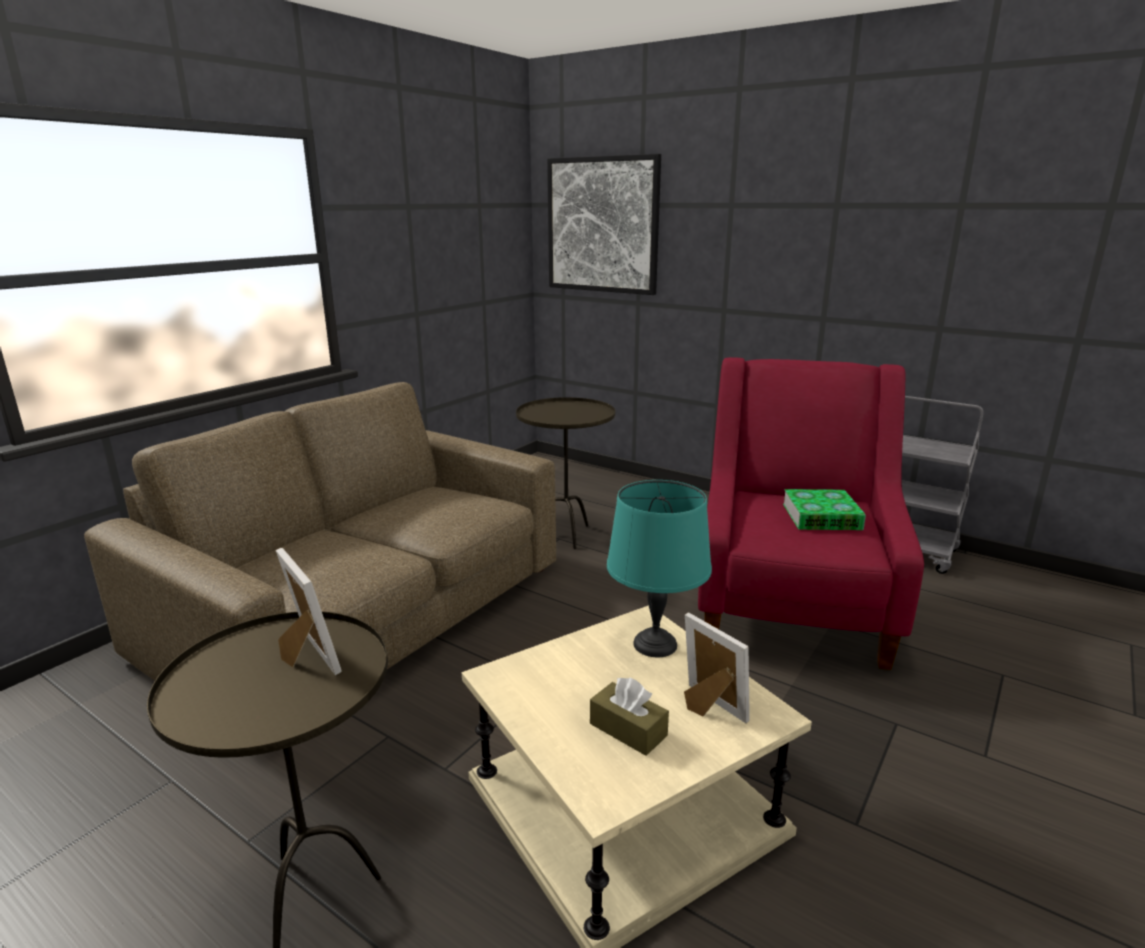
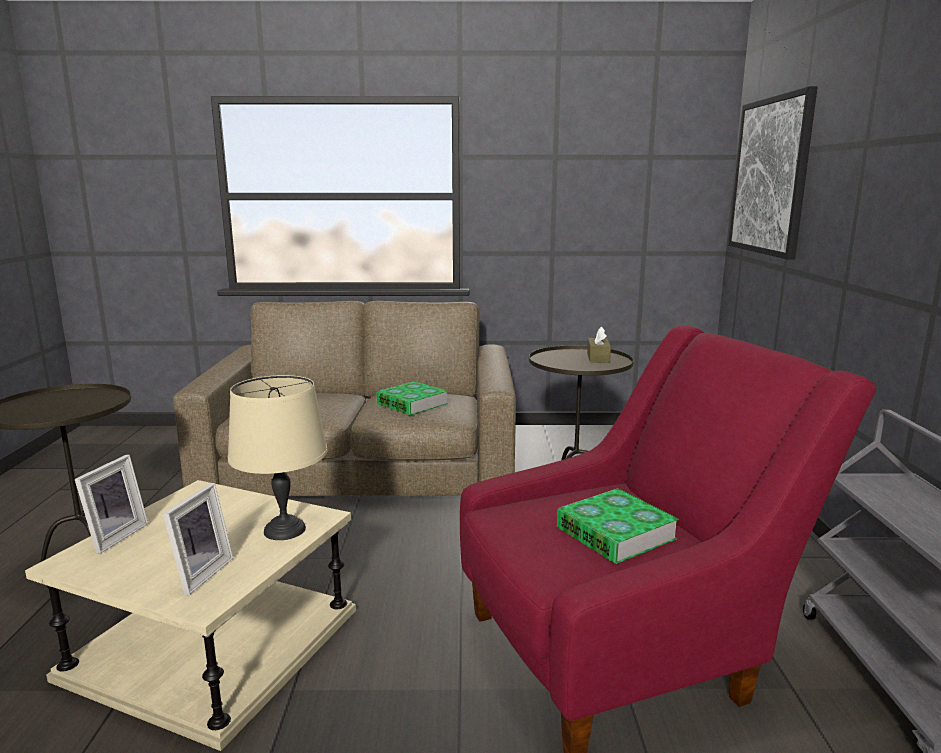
camera: 55 degrees right, 5 degrees down
(306, 659) = (79, 406): picture frame -> picture frame (114, 536)
(445, 508) = (412, 404): none -> book
(628, 729) = (153, 550): brown tissue box -> brown tissue box (598, 357)
(654, 644) = (284, 529): turquoise table lamp -> beige table lamp

